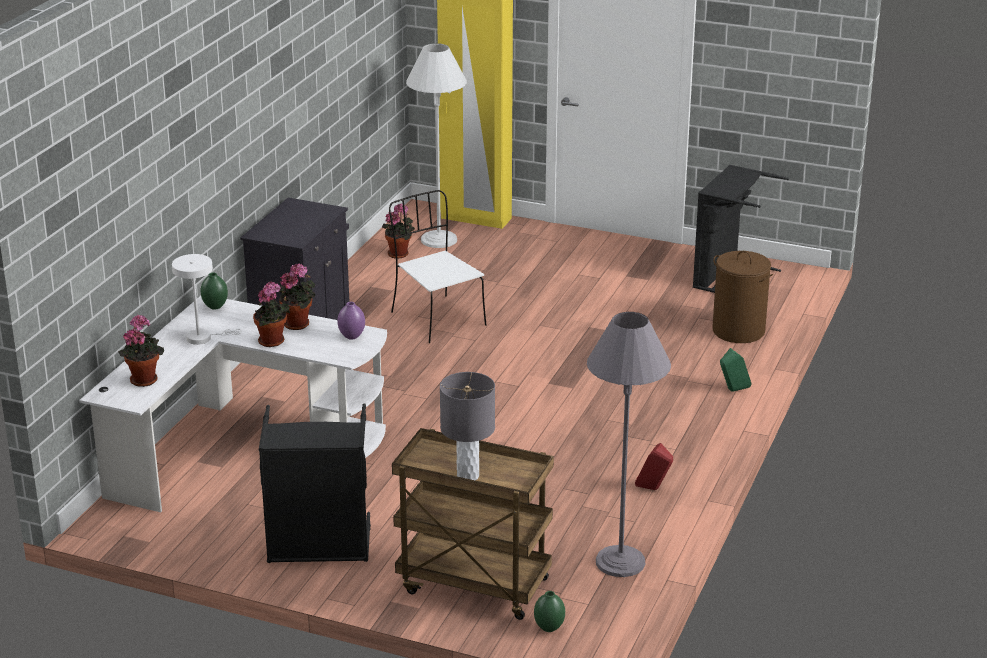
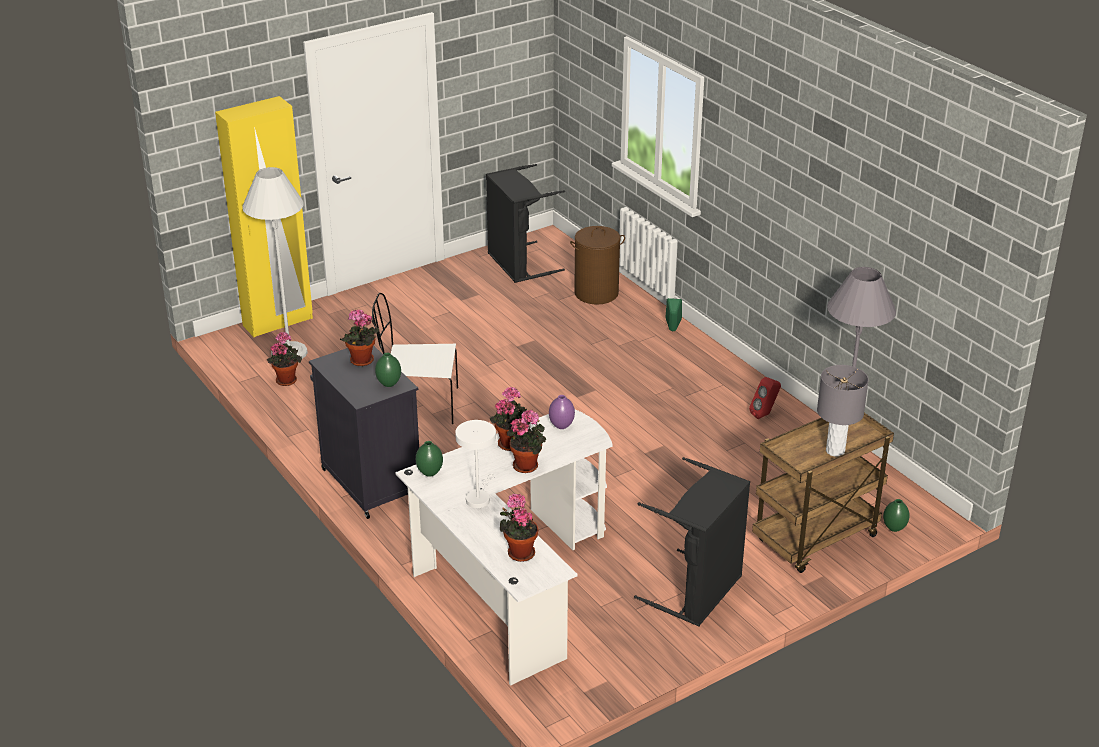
camera: 55 degrees left, 5 degrees up
(292, 236) = (389, 384): none -> green vase
(311, 215) = (361, 362): none -> potted plant

